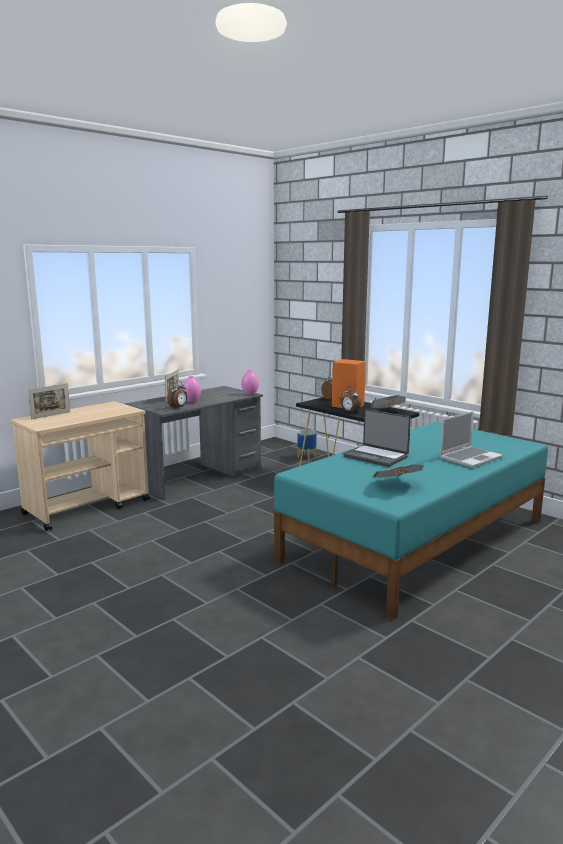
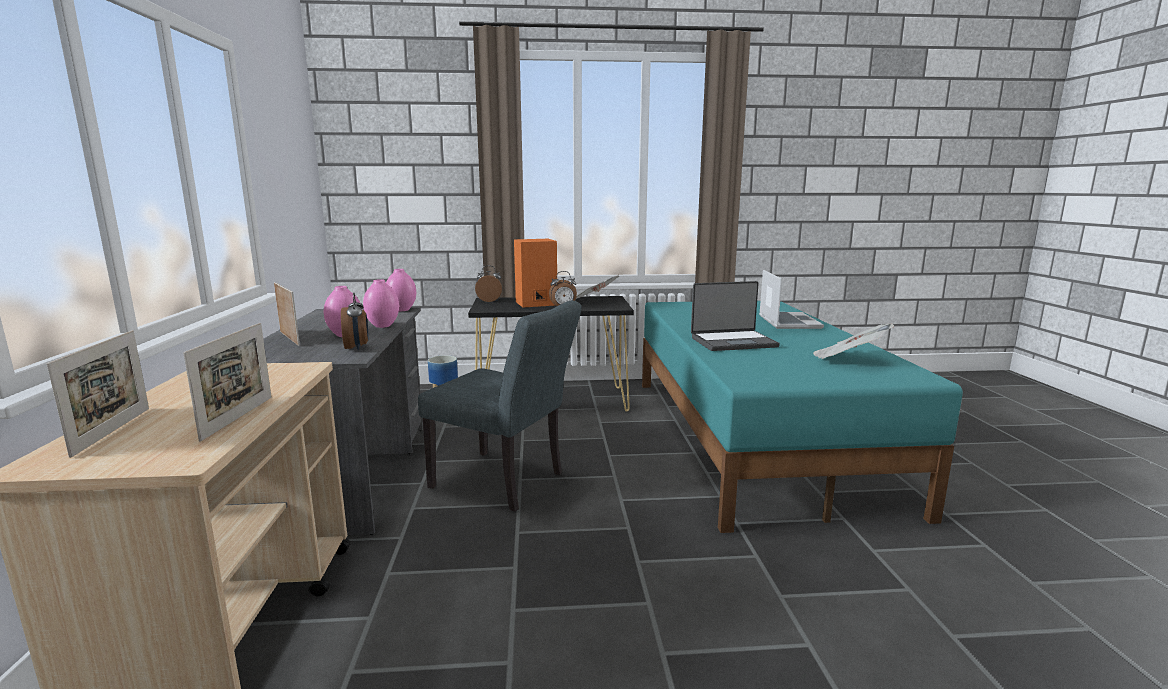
camera: 50 degrees left, 0 degrees up
(77, 420) = (238, 417): none -> picture frame
(216, 400) = (382, 326): none -> pink vase
(242, 503) = (505, 482): none -> grey chair

